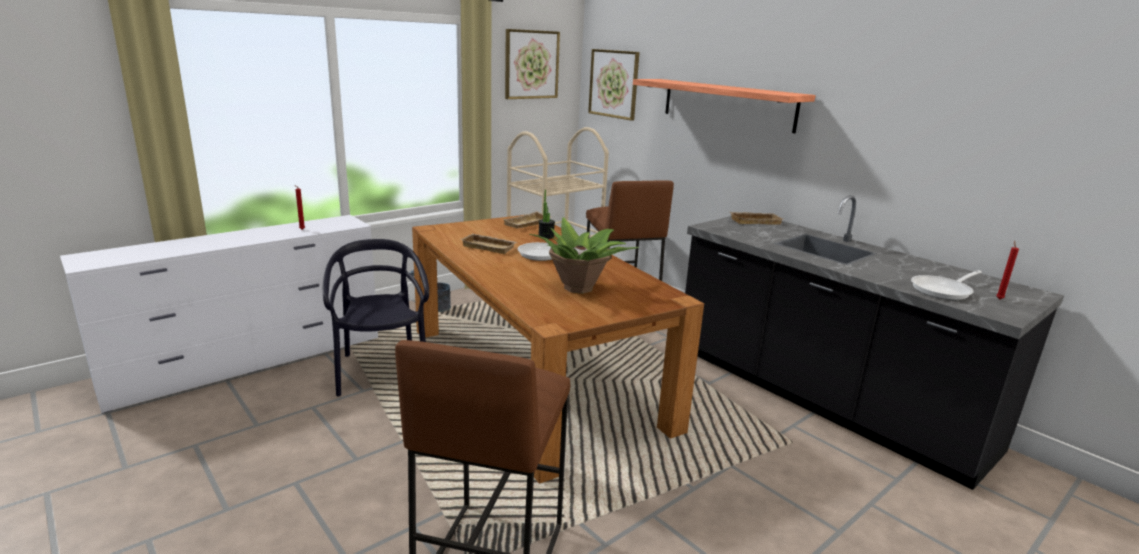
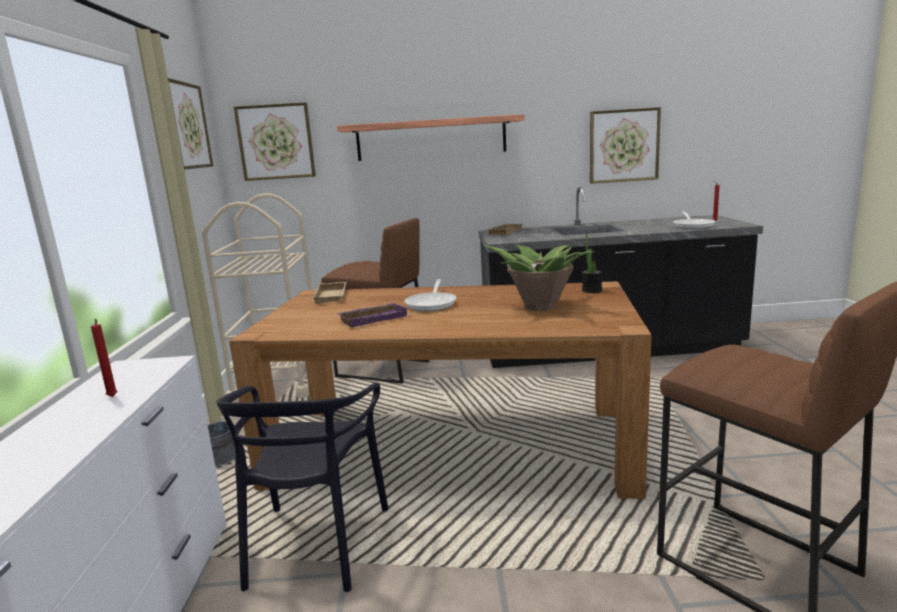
camera: 50 degrees left, 5 degrees down
(381, 371) = (315, 544): black chair -> black chair turned 105 degrees counterclockwise
(490, 247) = (373, 318): beige tray -> purple tray
(546, 236) = (382, 296): potted plant -> potted plant (592, 290)
(941, 158) = (624, 146): none -> picture

